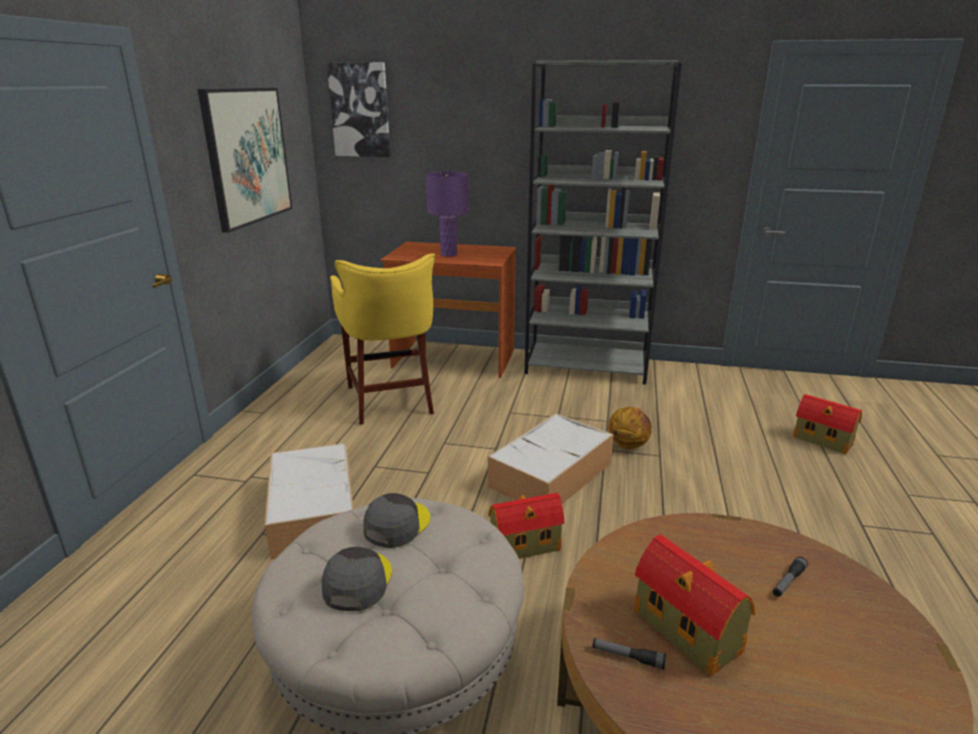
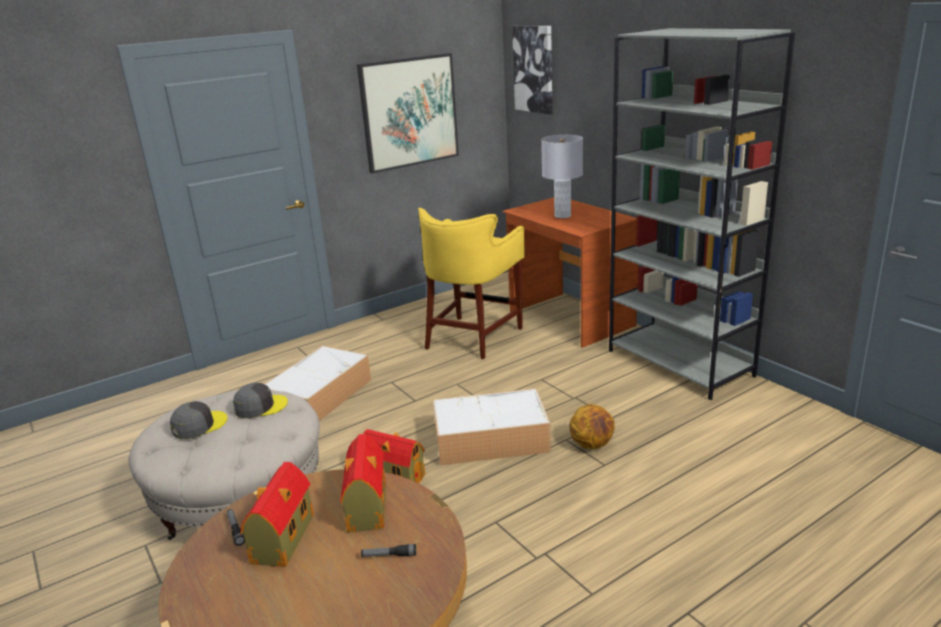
camera: 45 degrees right, 0 degrees up
(448, 254) = (562, 216): purple table lamp -> grey table lamp
(823, 441) = (810, 531): toy house -> toy house (367, 508)

